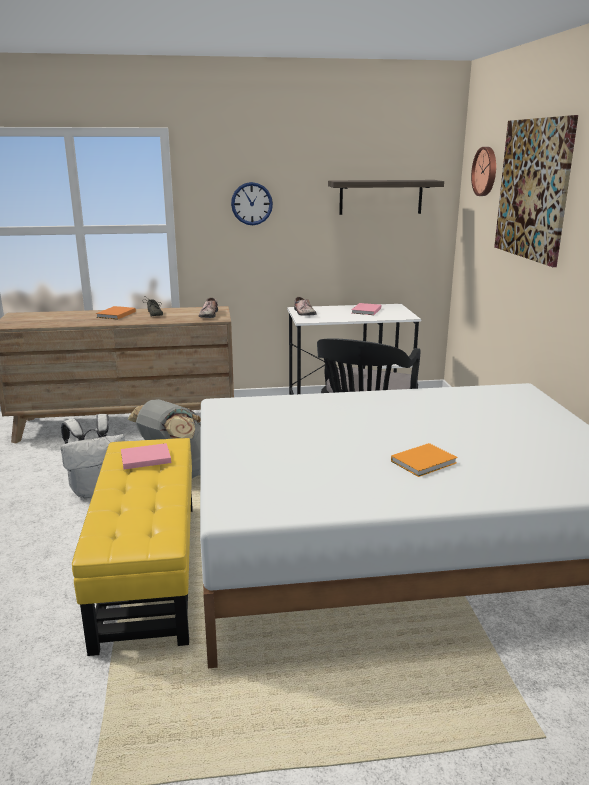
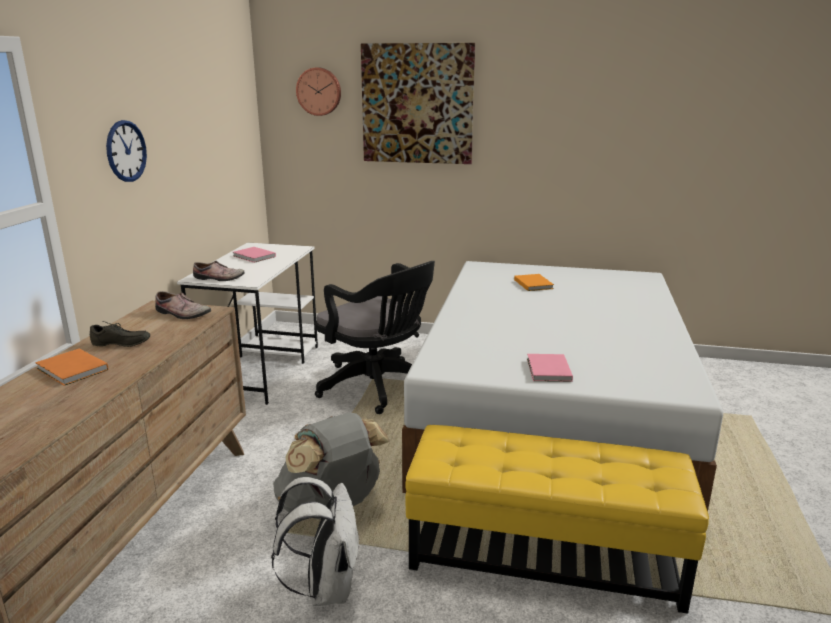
camera: 70 degrees left, 0 degrees up
(144, 458) = (482, 453): pink book -> pink book (548, 370)
(381, 197) = (219, 126): shelf -> none
(425, 462) = (605, 316): orange book -> orange book (533, 284)

